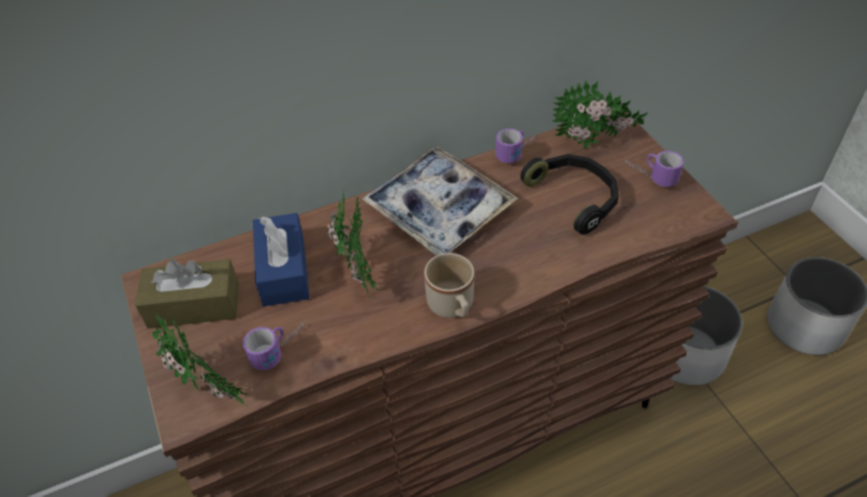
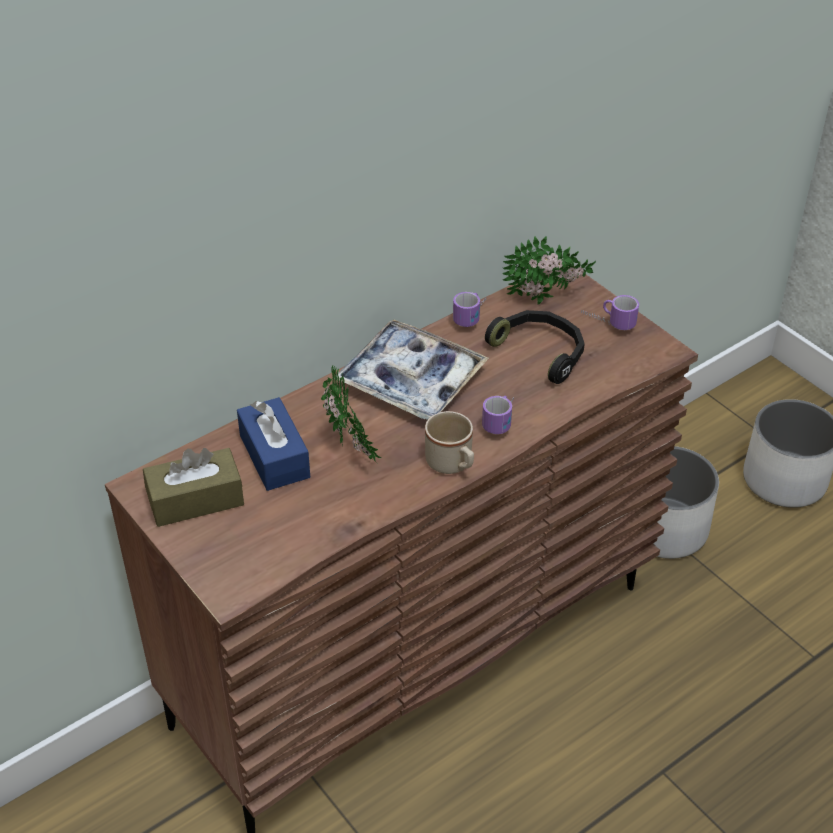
camera: 15 degrees left, 5 degrees down
(210, 392) = (245, 570): potted plant -> none
(281, 349) = (299, 524): mug -> mug (502, 420)

